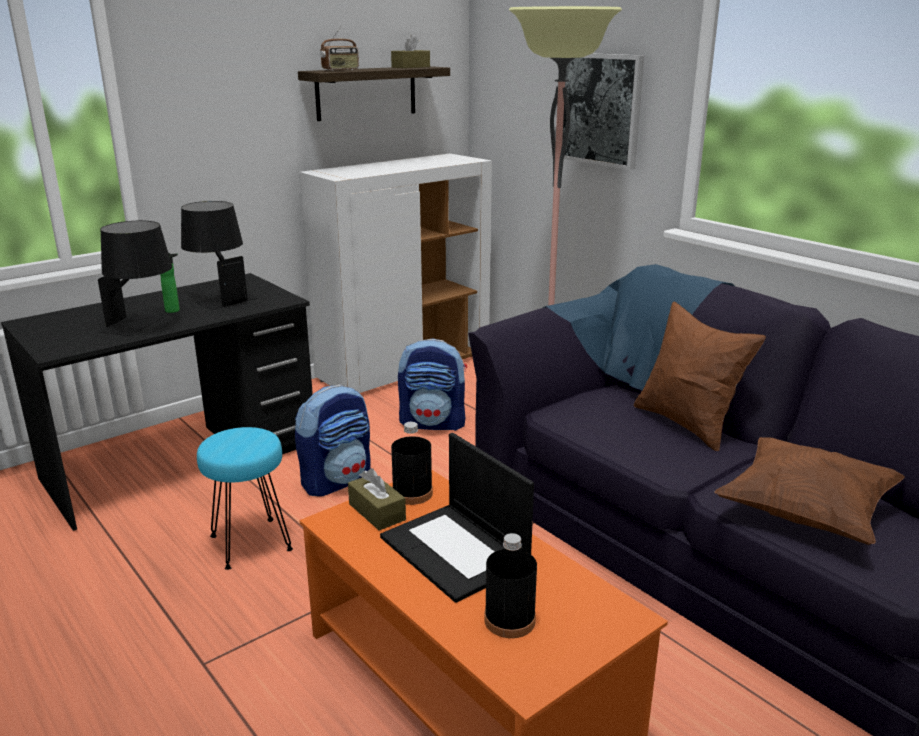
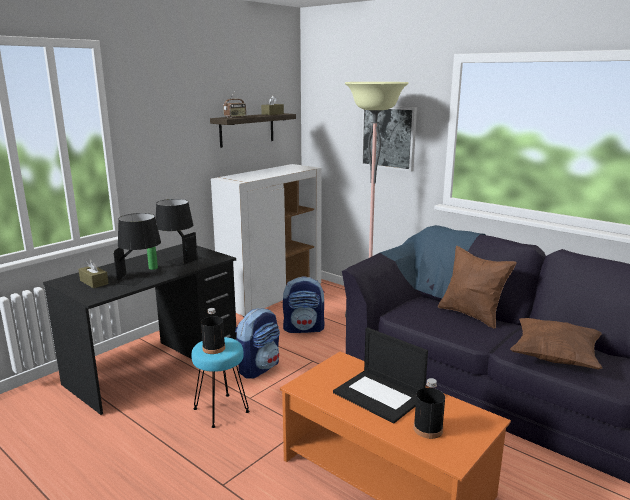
camera: 10 degrees left, 5 degrees down
(377, 512) = (323, 378): brown tissue box -> brown tissue box (94, 282)
(412, 493) = (338, 366): black bottle -> black bottle (214, 348)

